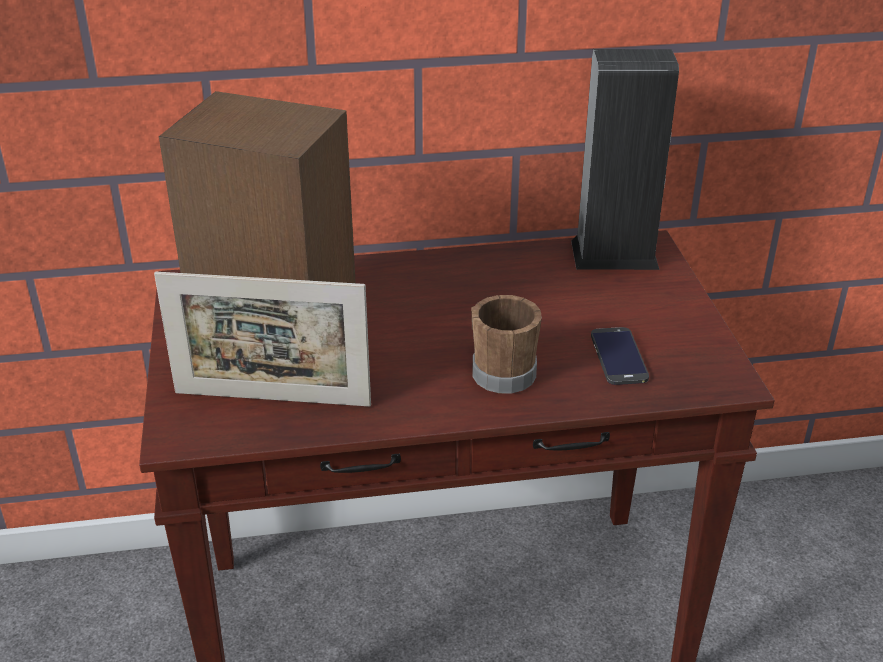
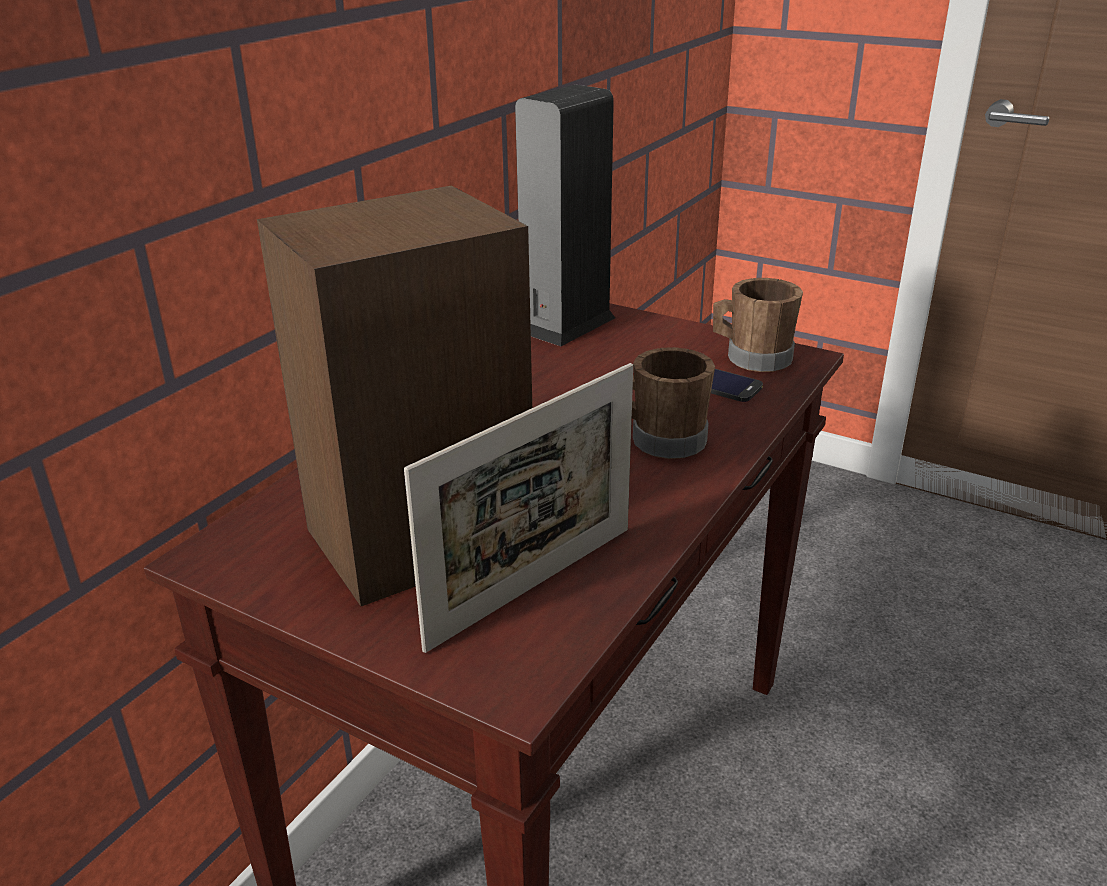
camera: 50 degrees left, 5 degrees down
(688, 358) = (751, 358): none -> brown mug

